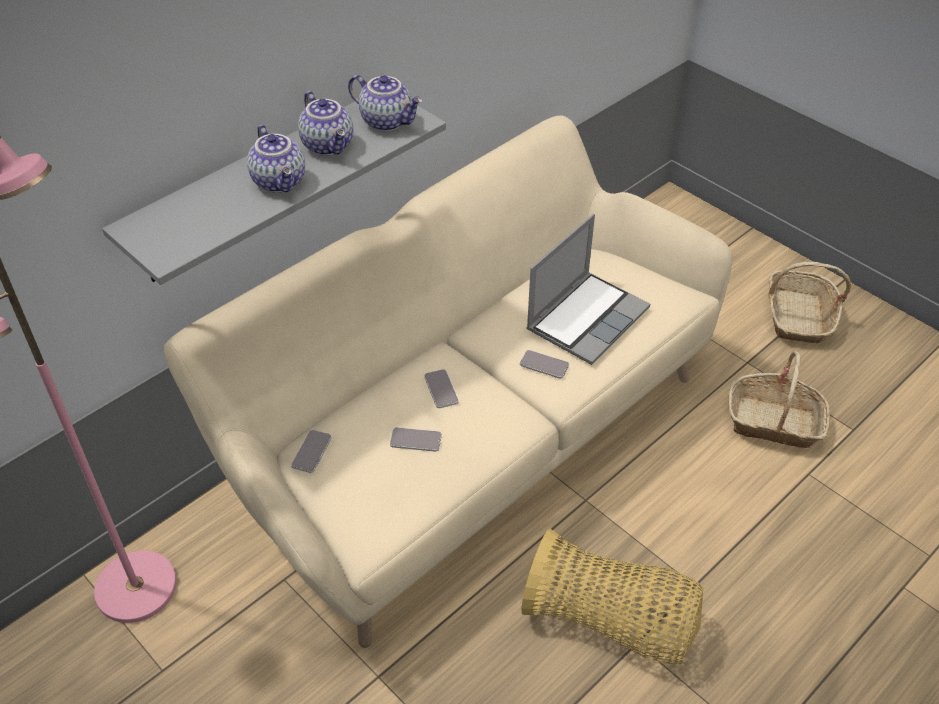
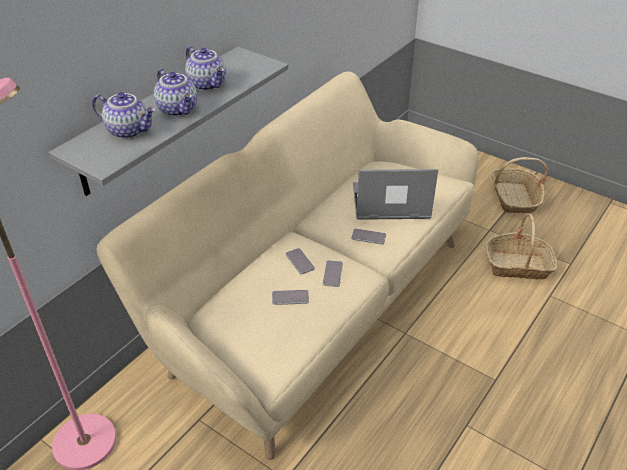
camera: 10 degrees left, 5 degrees down
(311, 452) = (215, 316): phone -> phone (332, 274)
(388, 121) = (246, 66): teapot -> teapot (129, 130)
(587, 318) = (389, 203): laptop -> laptop turned 120 degrees counterclockwise
(611, 622) = (444, 413): basket -> none

